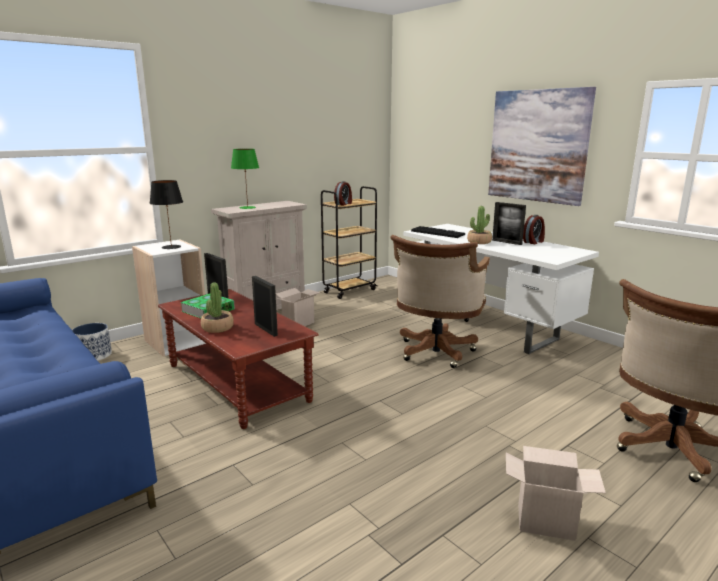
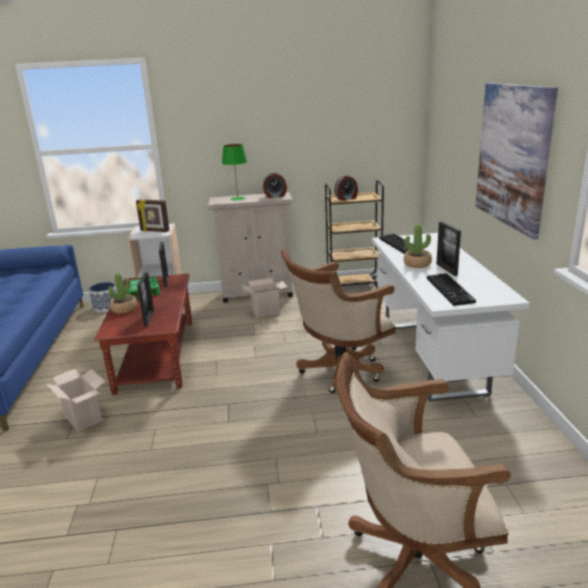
camera: 35 degrees right, 5 degrees up
(171, 247) = (154, 231): black table lamp -> picture frame
(533, 242) = (479, 274): alarm clock -> alarm clock (275, 196)
(539, 252) = (451, 290): none -> keyboard
(547, 521) = (196, 559): cardboard box -> cardboard box (85, 419)

